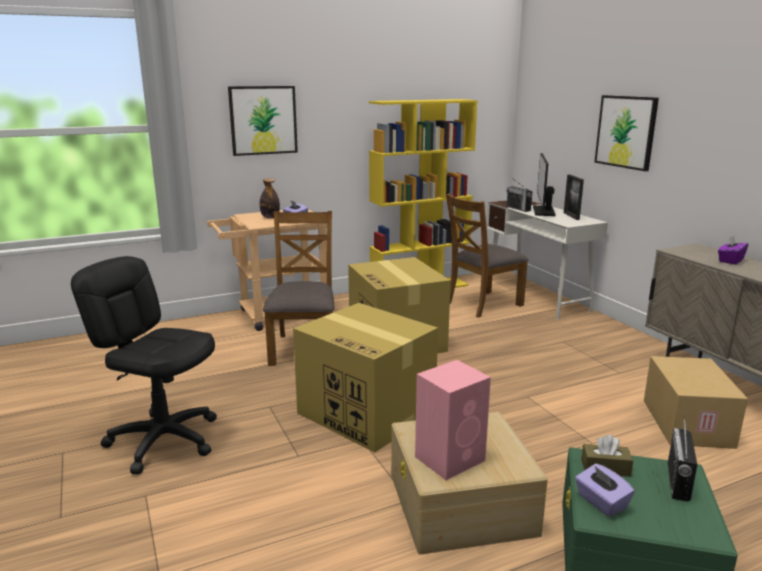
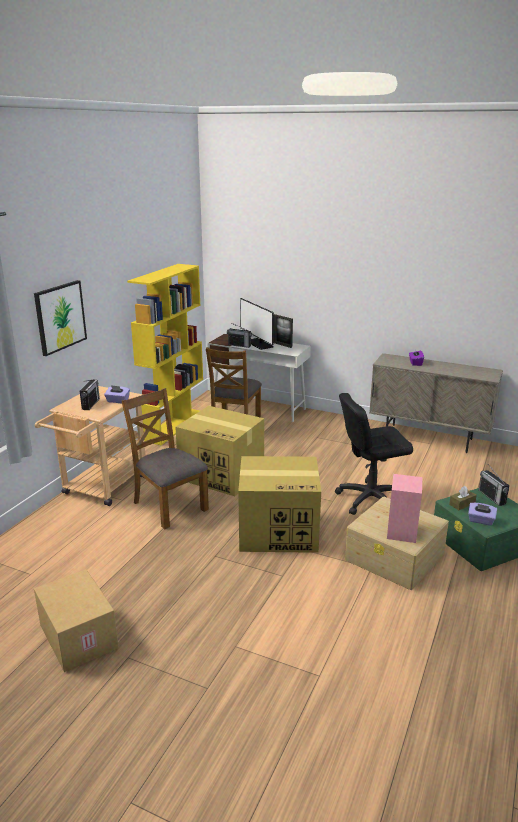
camera: 40 degrees left, 5 degrees up
(164, 440) = (185, 611): black office chair -> black office chair (370, 499)
(270, 217) = (91, 404): bottle -> radio
(626, 132) = (317, 282): picture -> none
(685, 422) = (428, 466): cardboard box -> cardboard box (77, 636)

